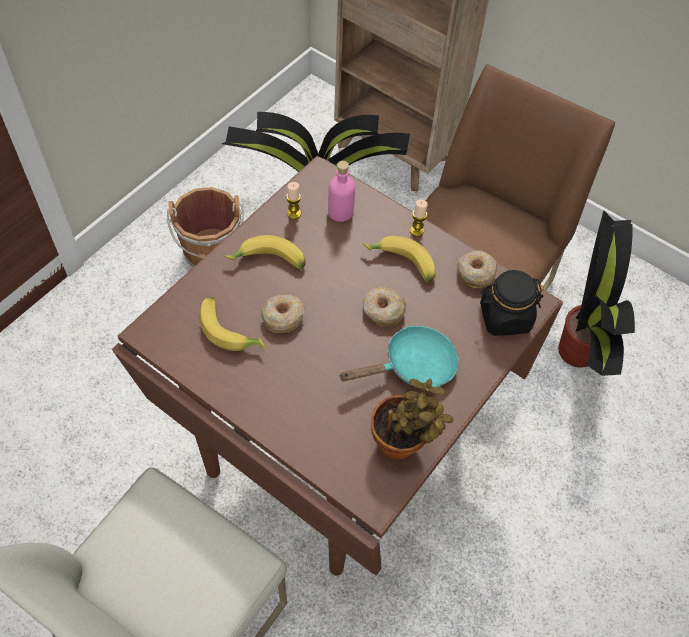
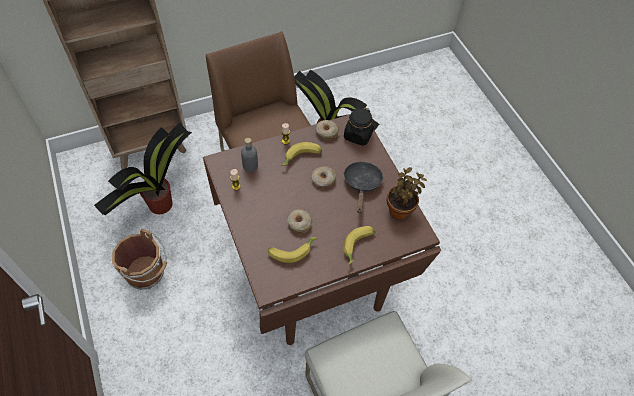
camera: 60 degrees left, 0 degrees up
(268, 263) = (260, 213): banana -> banana (358, 247)
(340, 212) = (250, 166): pink bottle -> grey bottle
(413, 366) = (362, 184): turquoise frying pan -> black frying pan

